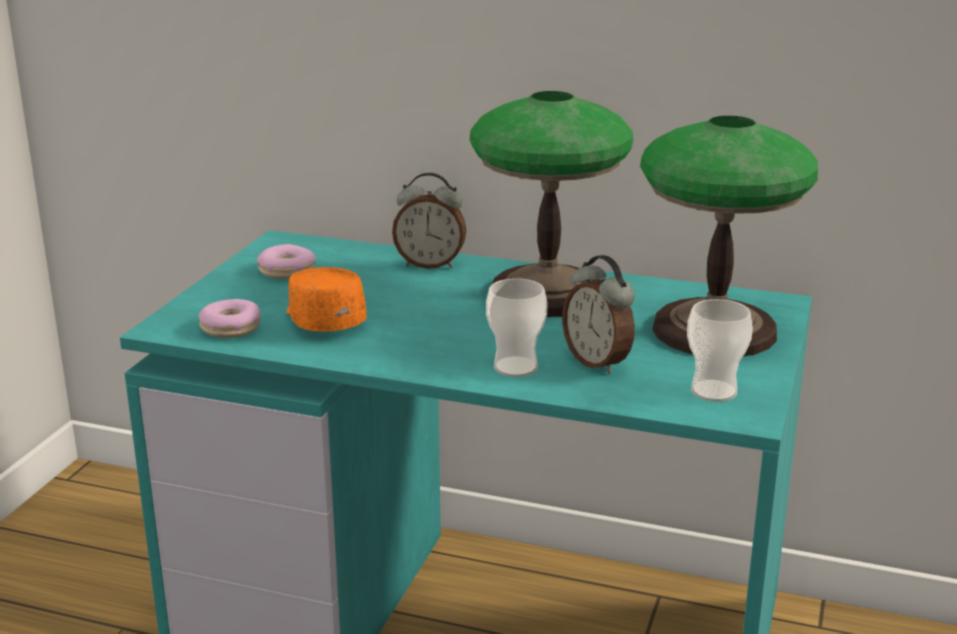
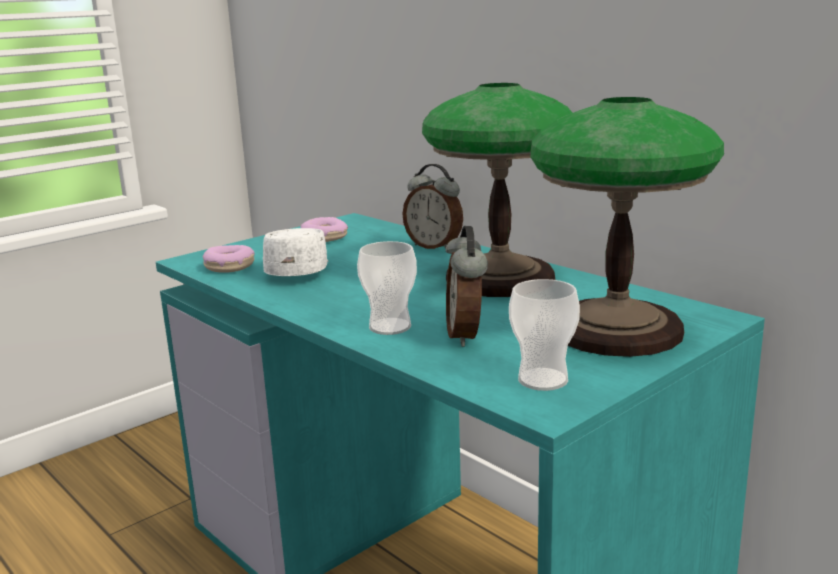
camera: 30 degrees right, 5 degrees down
(323, 319) = (299, 270): orange cap -> white cap

